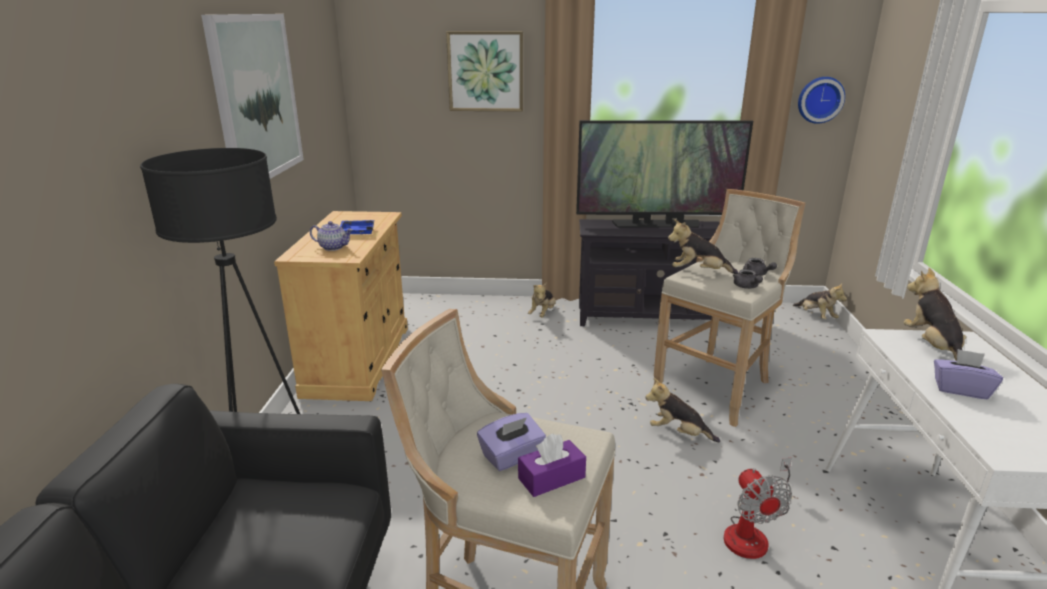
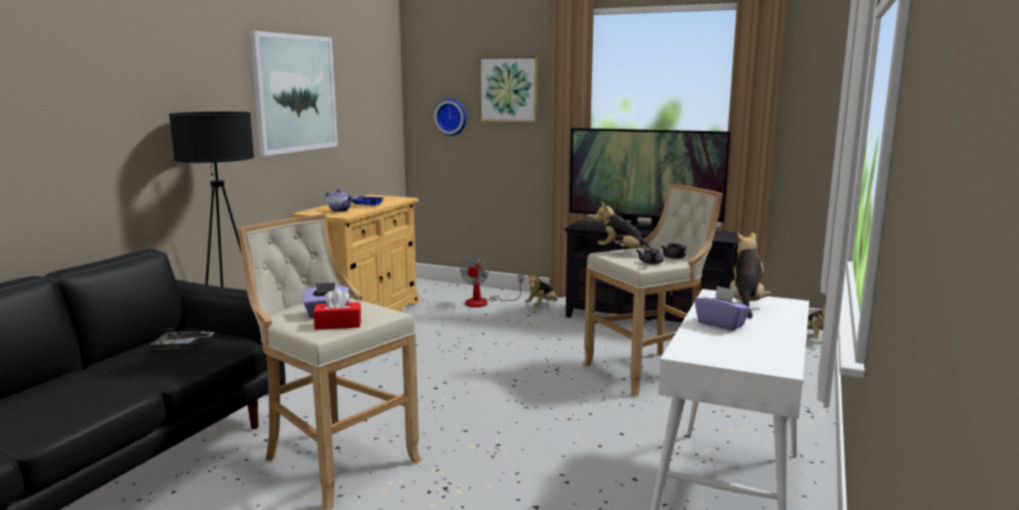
camera: 20 degrees right, 10 degrees down
(272, 527) = (182, 347): none -> grey tray
(551, 478) = (338, 324): purple tissue box -> red tissue box
(678, 433) = (577, 392): plush toy -> none
(752, 533) = (572, 457): fan -> fan (484, 302)
(819, 99) = (812, 116): wall clock -> wall clock (451, 117)

